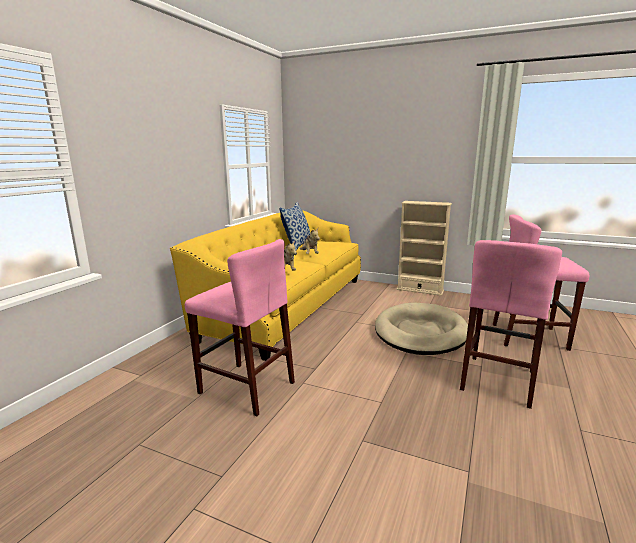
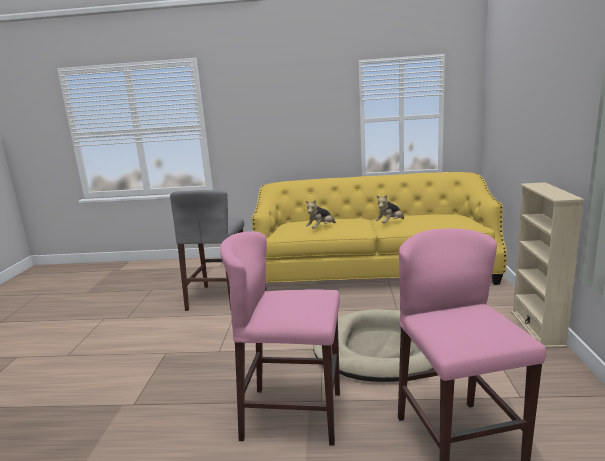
camera: 70 degrees right, 0 degrees up
(246, 387) = (218, 298): pink stool -> grey stool
(296, 245) = (421, 213): pillow -> none

